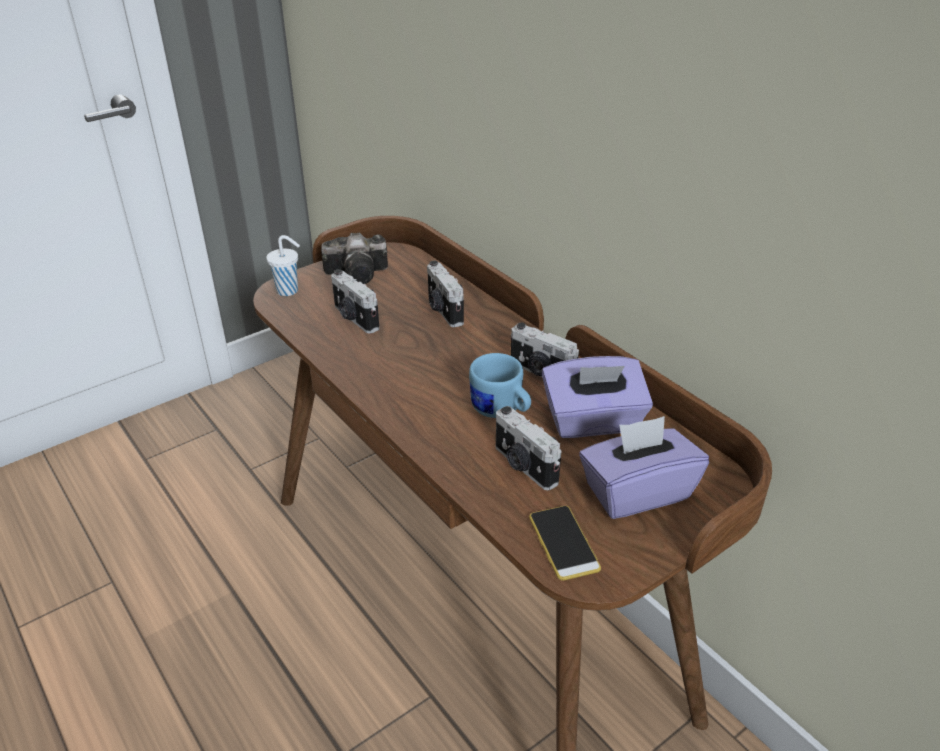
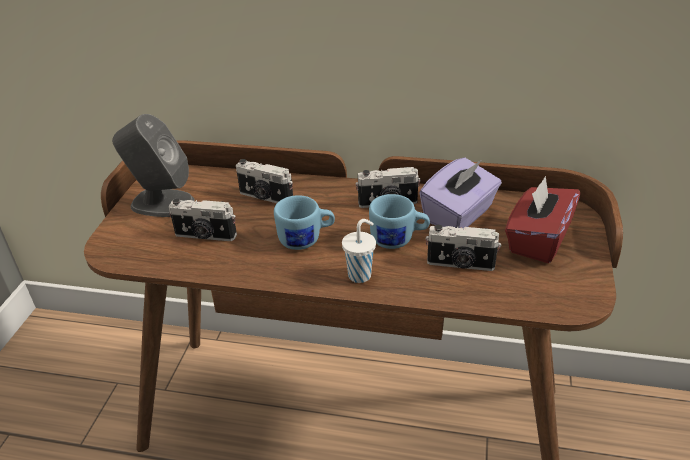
camera: 40 degrees left, 0 degrees up
(289, 291) = (117, 244): white cup -> white cup (360, 275)
(360, 273) = (161, 203): camera -> grey speaker
(424, 365) = (306, 240): none -> blue mug
(563, 543) = (545, 293): phone -> none
(636, 491) = (537, 240): purple tissue box -> red tissue box

